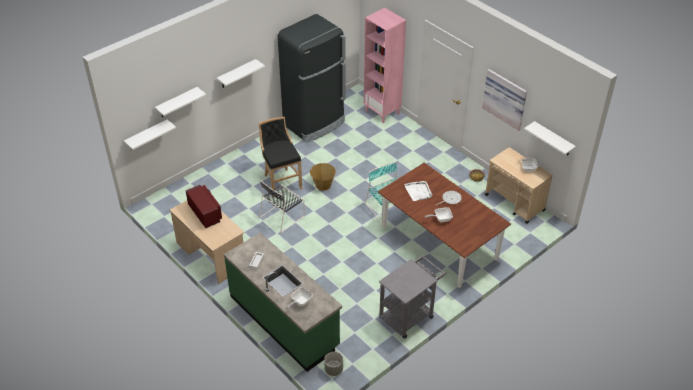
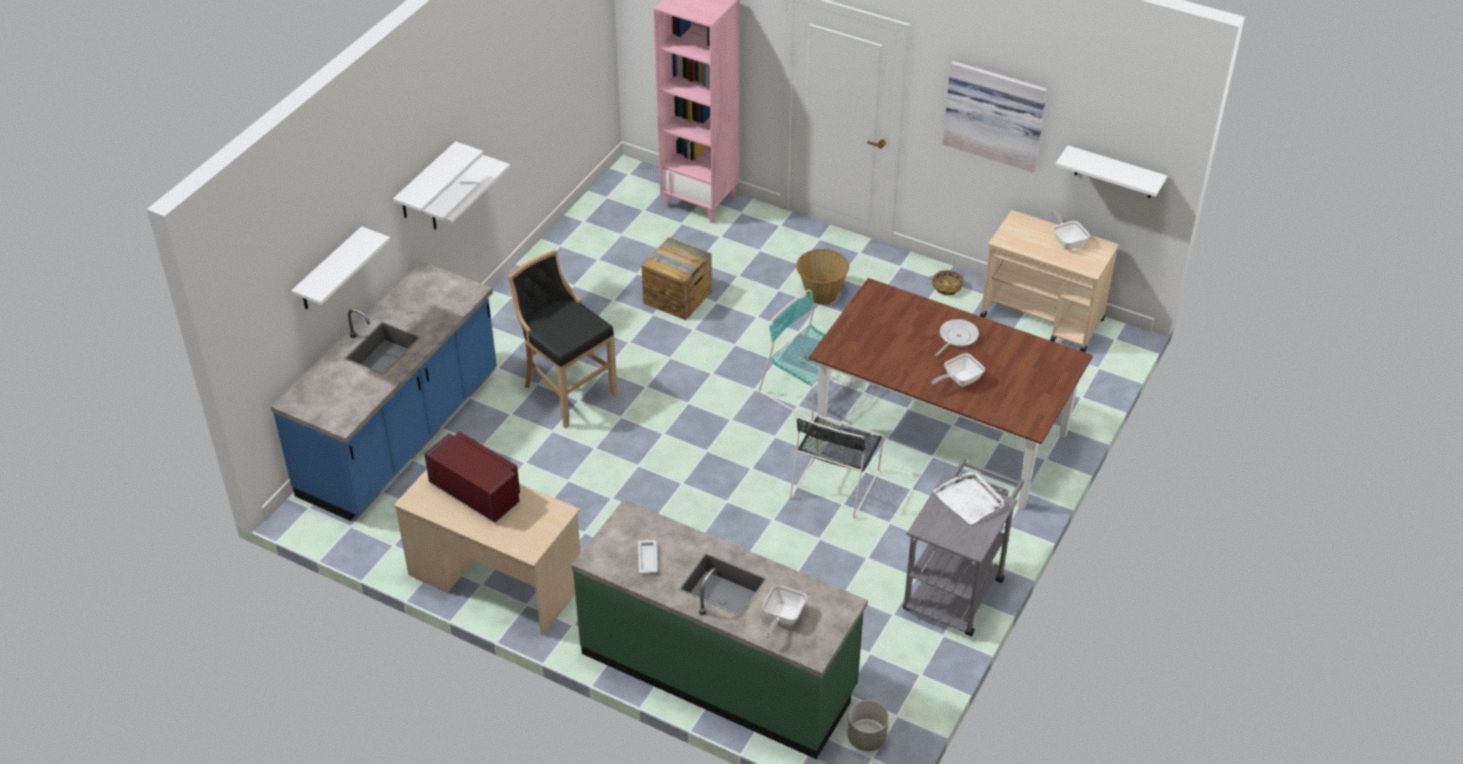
camera: 20 degrees left, 0 degrees up
(146, 135) = (282, 358): white shelf -> white shelf (455, 194)
(203, 183) = (401, 435): none -> blue counter
(283, 216) = (606, 460): black chair -> black chair (836, 482)
(314, 123) = (574, 256): black fridge -> none
(323, 185) = (655, 376): basket -> basket (821, 294)
(350, 152) = (677, 297): none -> crate
(418, 191) = (888, 338): white tray -> white tray (970, 499)

